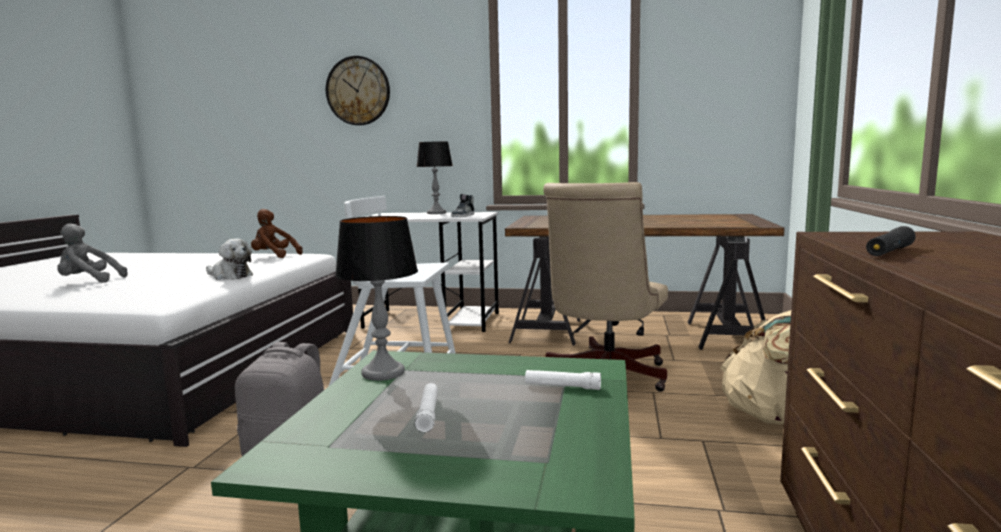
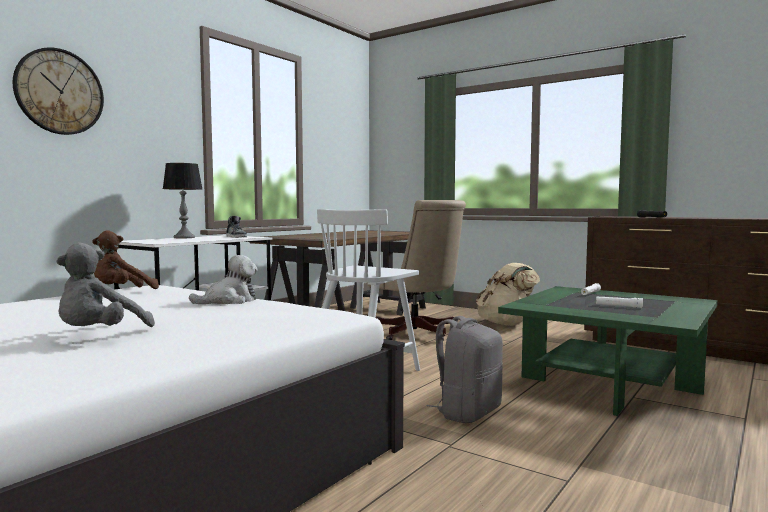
camera: 65 degrees left, 5 degrees down
(383, 373) = (549, 307): table lamp -> none

